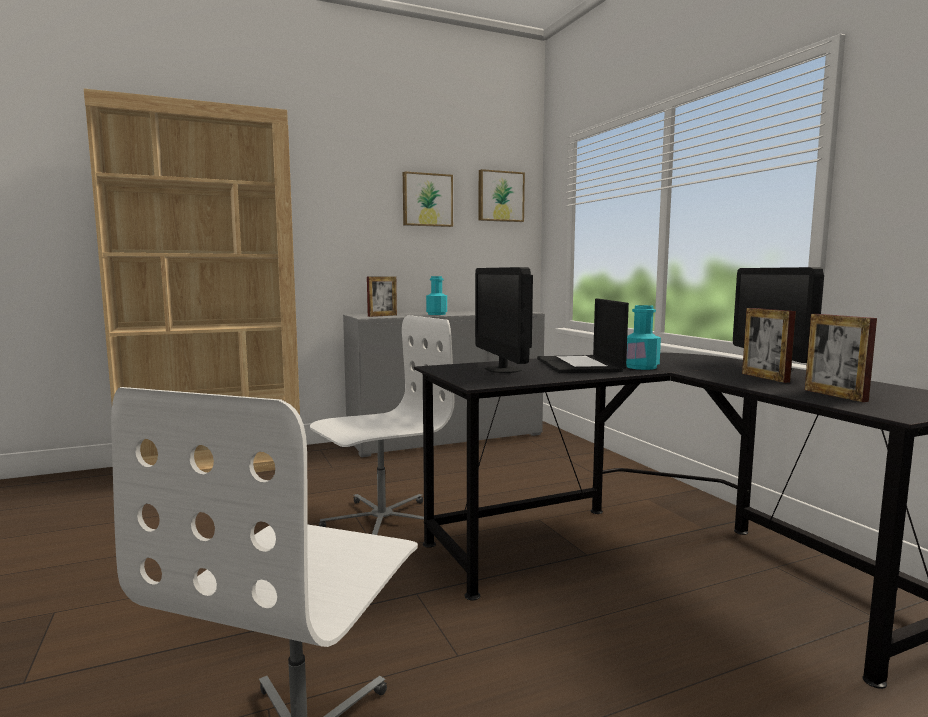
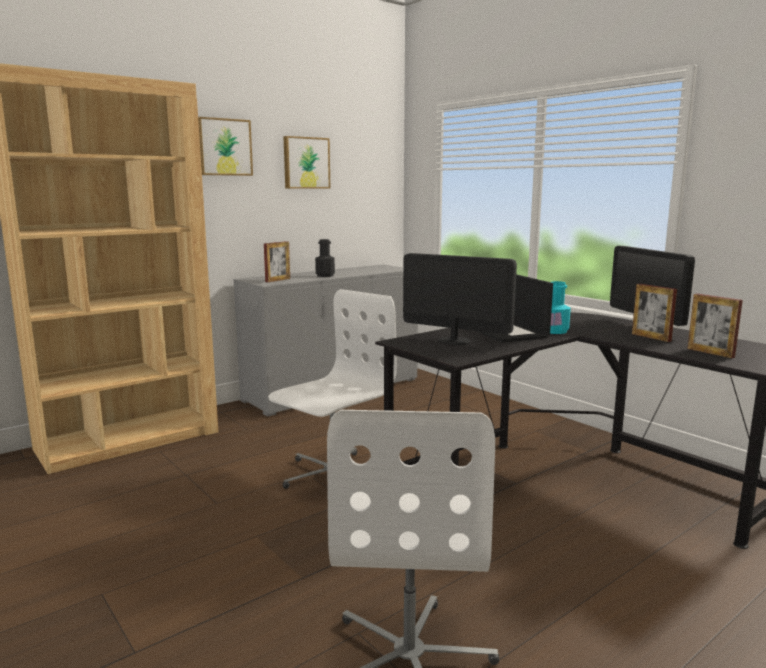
camera: 15 degrees left, 5 degrees up
(436, 314) = (325, 275): turquoise bottle -> black bottle
(500, 196) = (369, 157): picture -> picture (224, 147)
(503, 369) = (454, 341): monitor -> monitor turned 150 degrees clockwise

